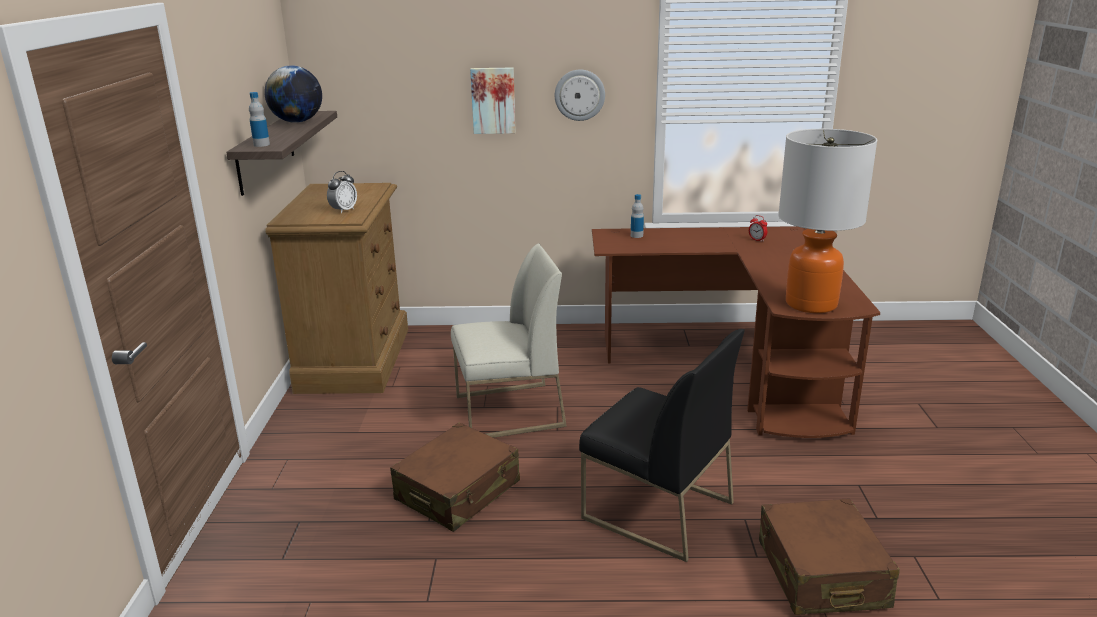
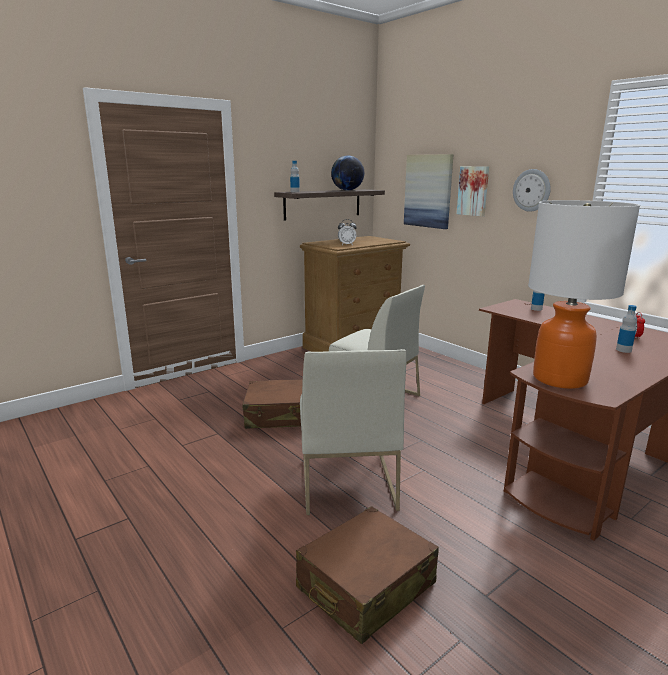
camera: 50 degrees right, 5 degrees down
(413, 105) = (428, 191): none -> picture
(656, 510) = (346, 482): black chair -> white chair
(779, 257) = (623, 350): none -> bottle

